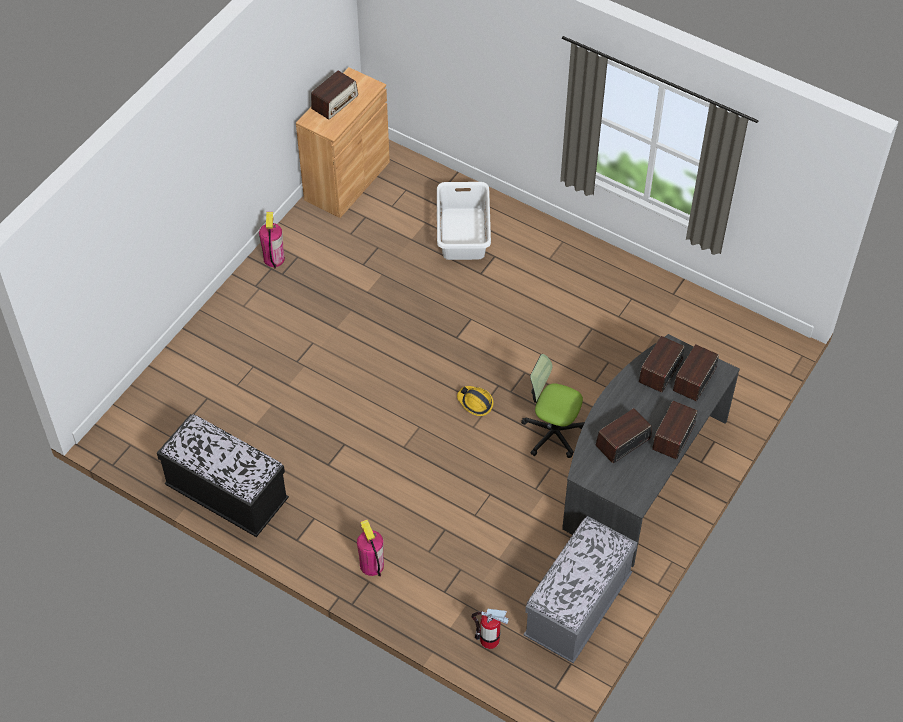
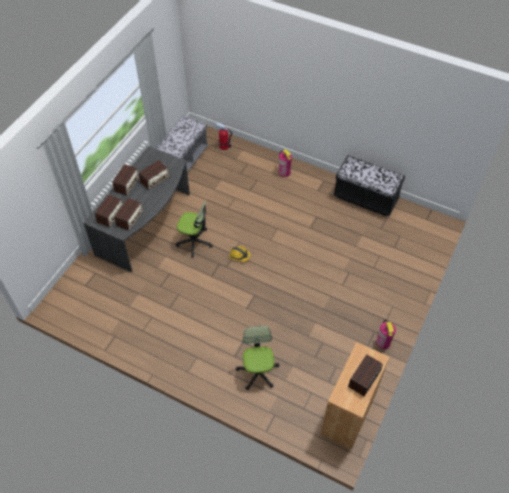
camera: 175 degrees right, 0 degrees up
(462, 234) = (258, 372): white laundry basket -> office chair

